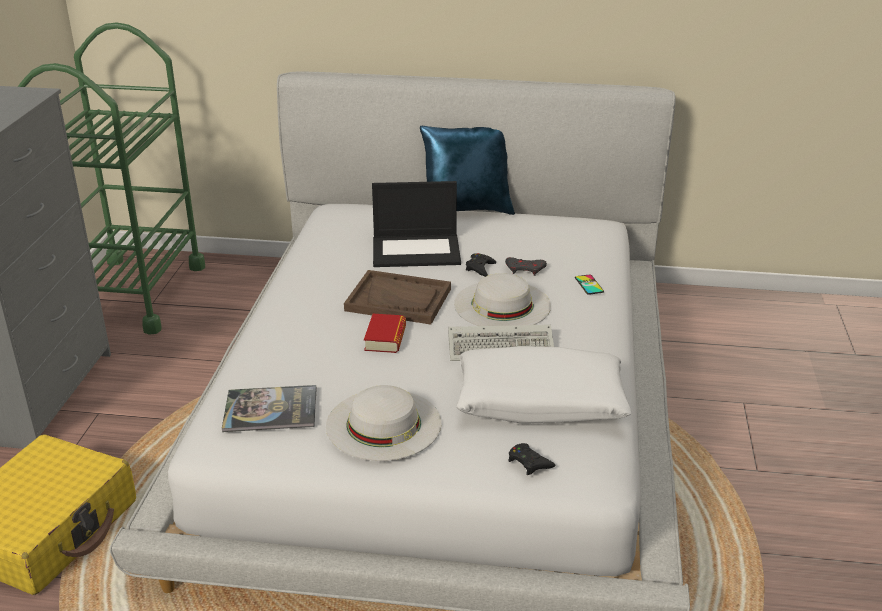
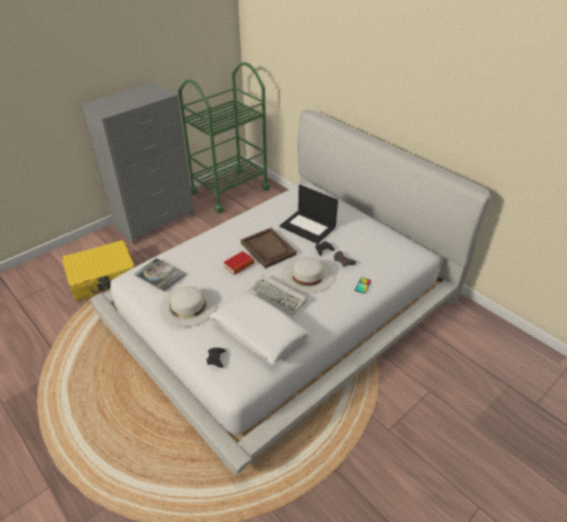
camera: 40 degrees right, 10 degrees up
(466, 210) = (362, 214): blue pillow -> none

